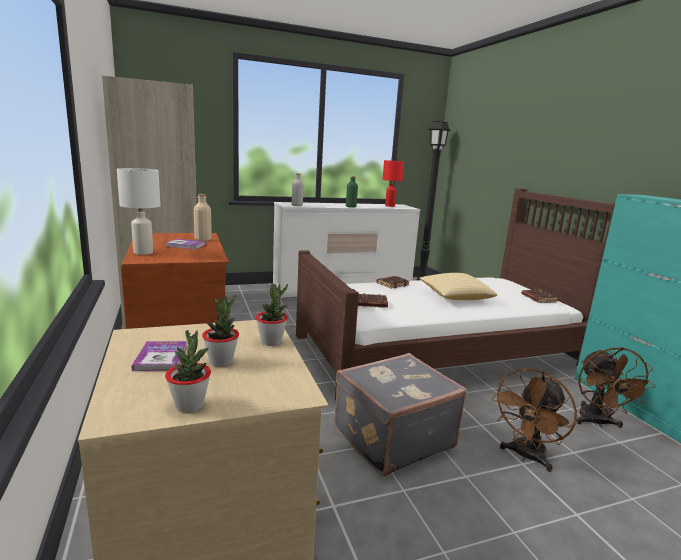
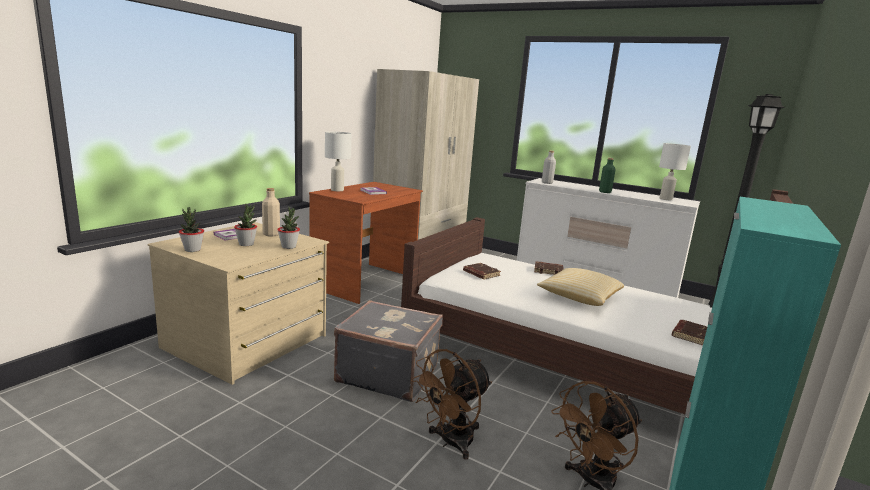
camera: 50 degrees right, 0 degrees up
(203, 239) = (396, 191): beige bottle -> beige bottle (271, 234)
(390, 206) = (665, 199): red table lamp -> white table lamp
(526, 456) = (450, 442): brown fan -> brown fan turned 45 degrees counterclockwise

